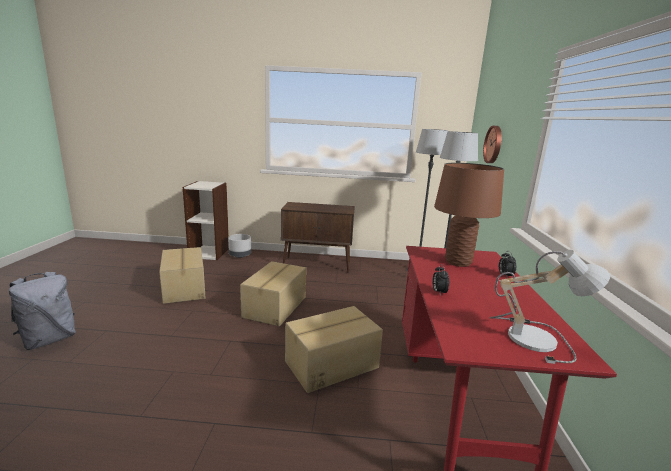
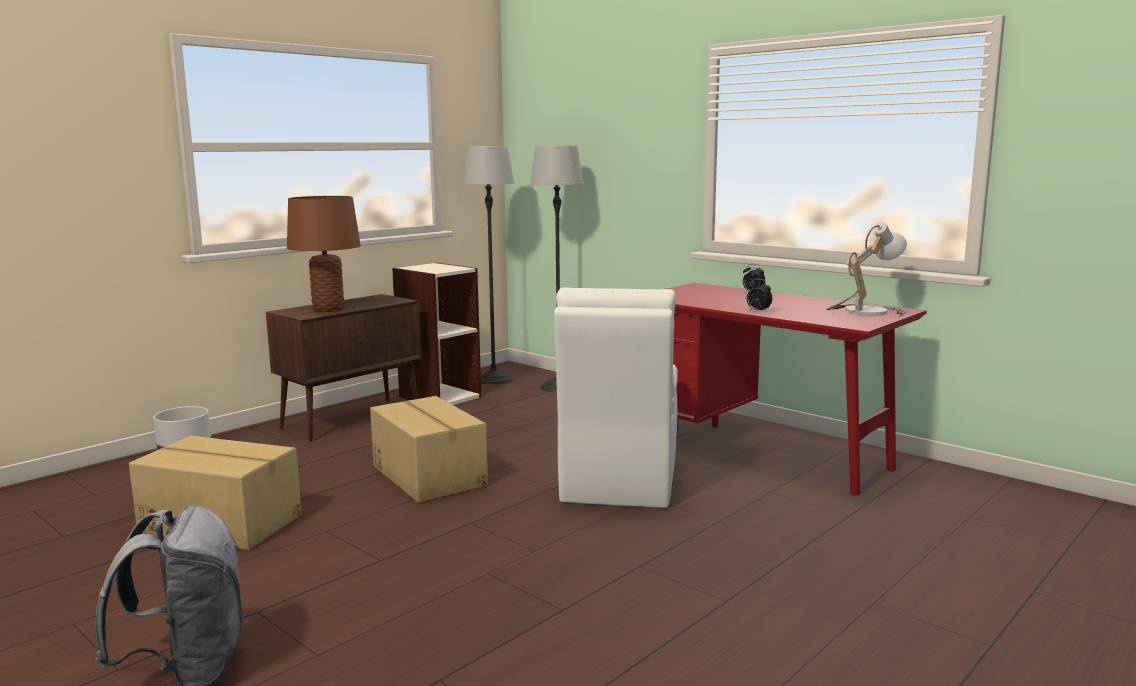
camera: 50 degrees left, 5 degrees down
(209, 252) = (105, 476): bookcase -> bookcase (439, 396)
(331, 364) = (618, 481): cardboard box -> white chair
(458, 262) = (701, 294): brown table lamp -> brown table lamp (328, 309)
(494, 144) = (592, 159): wall clock -> none

